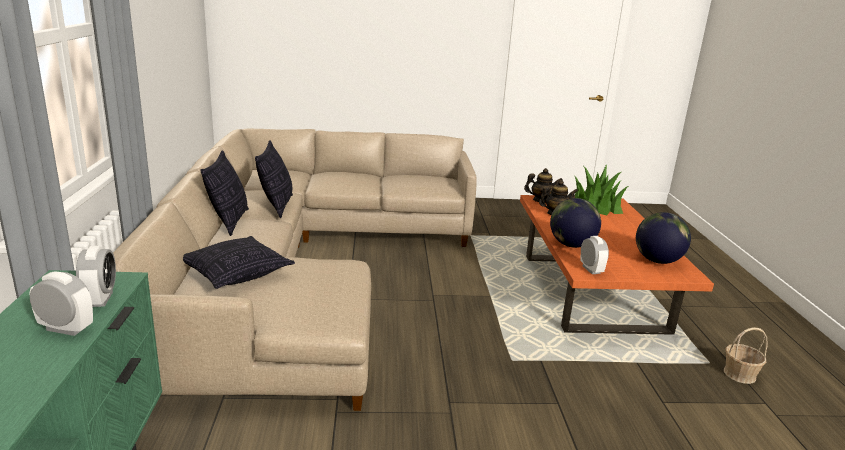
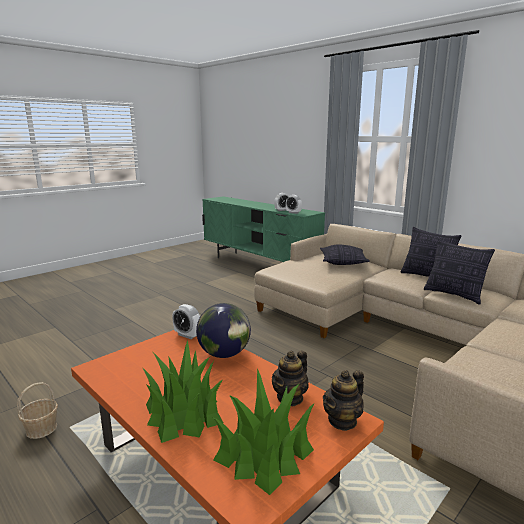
camera: 140 degrees right, 5 degrees down
(628, 230) = (184, 413): none -> potted plant
(657, 261) = (131, 372): globe -> none

